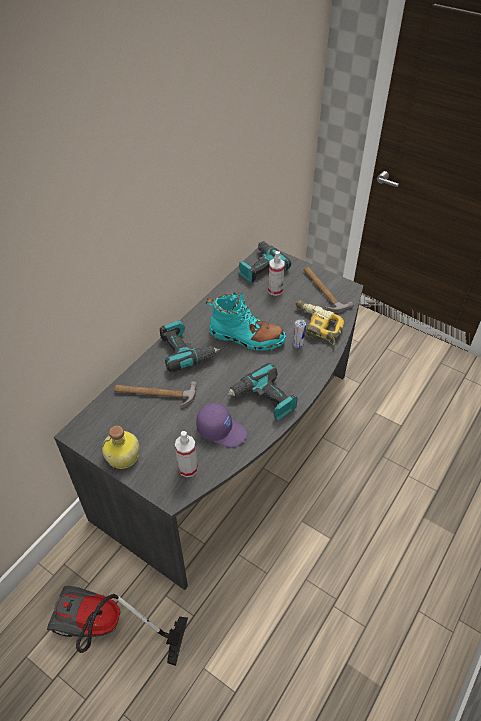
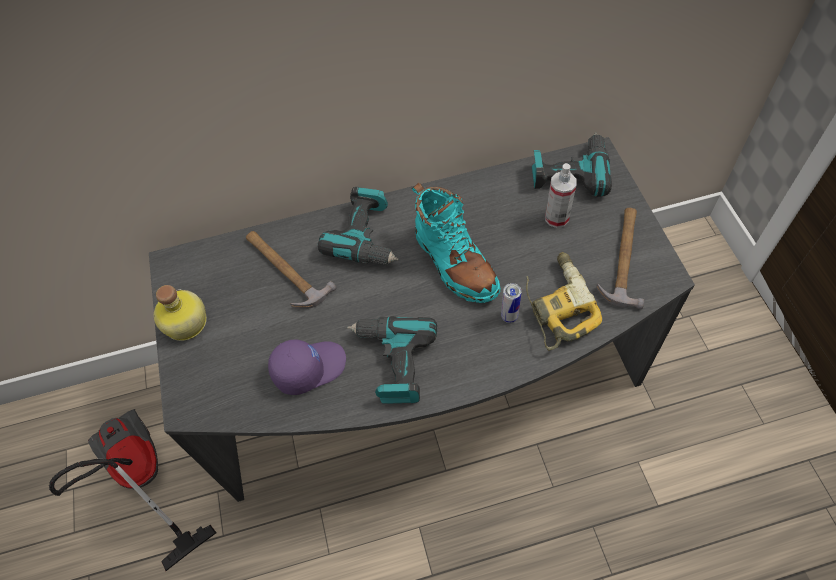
camera: 45 degrees right, 10 degrees up
(188, 468) = (230, 388): spray bottle -> none
(222, 430) = (309, 367): purple cap -> purple cap turned 90 degrees counterclockwise

